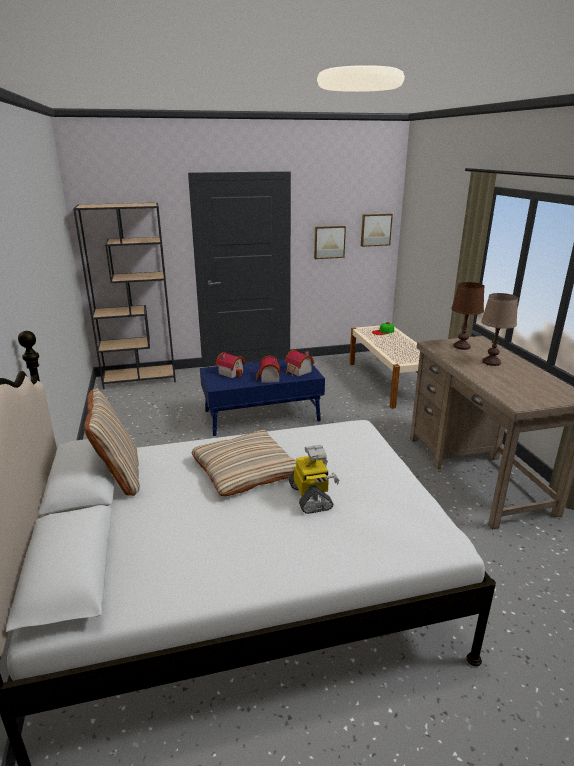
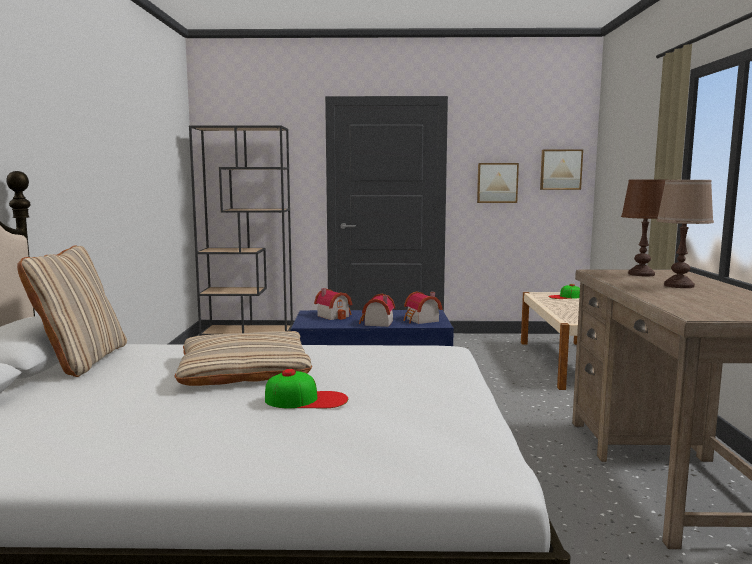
camera: 15 degrees right, 15 degrees down
(311, 497) = (306, 399): toy robot -> cap

